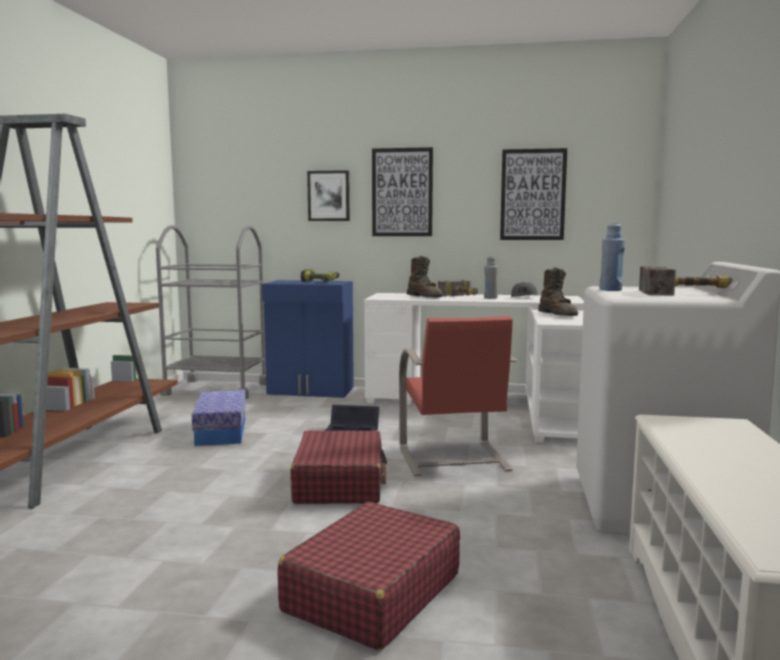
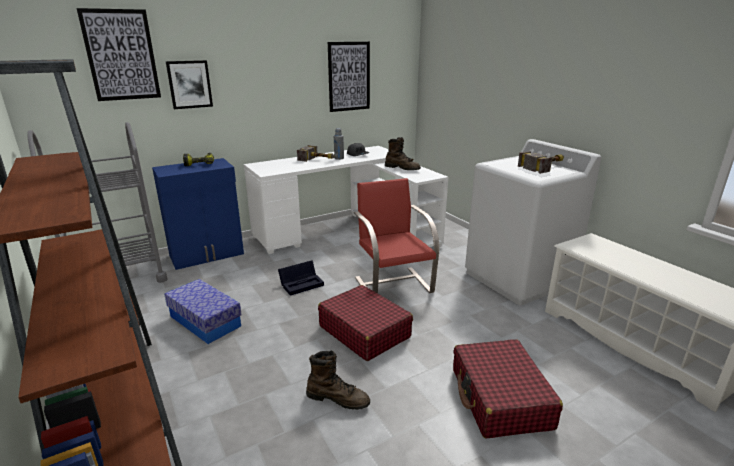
camera: 40 degrees left, 15 degrees up
(402, 192) = (255, 78): picture -> picture (121, 55)
(425, 297) = (295, 165): brown boot -> brown boot (338, 399)
(453, 459) = (393, 284): red chair -> red chair turned 150 degrees counterclockwise
(610, 290) = (505, 168): blue bottle -> none

